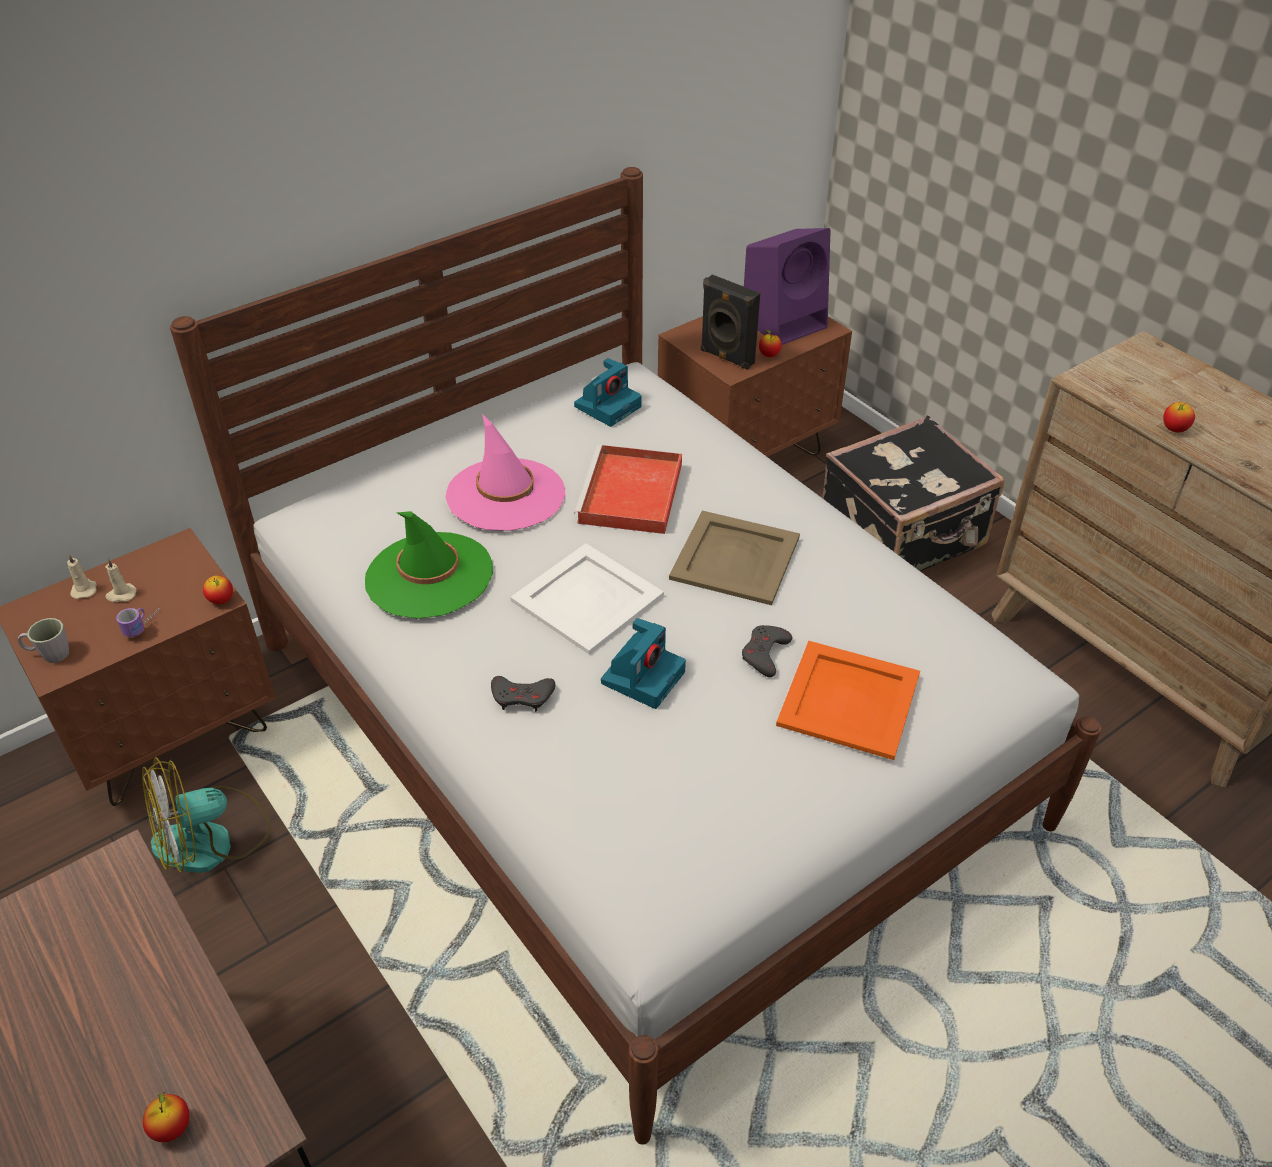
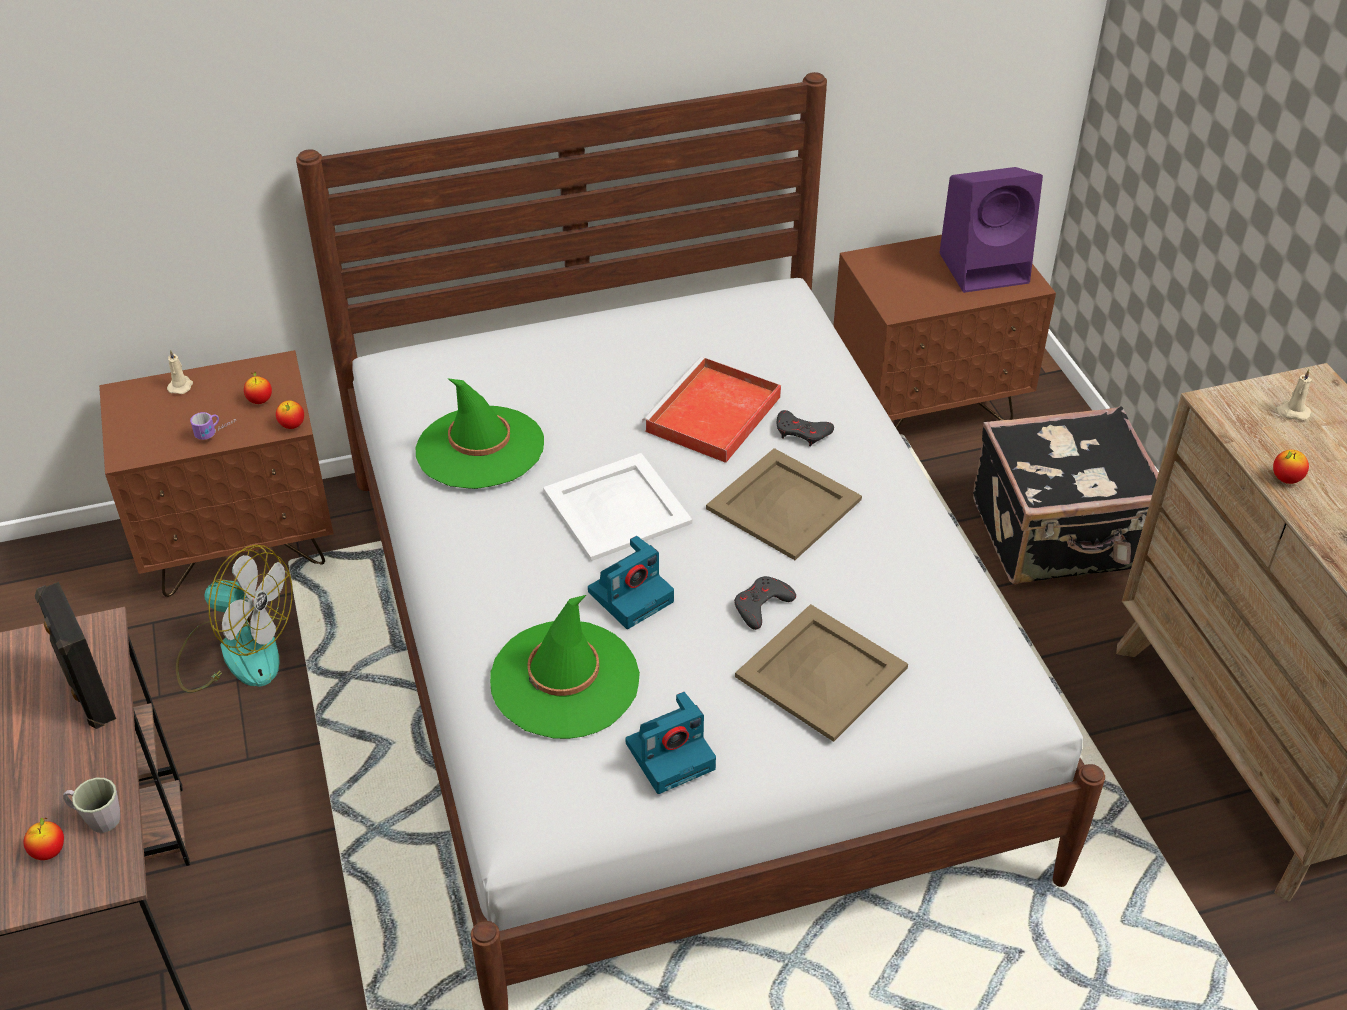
camera: 20 degrees right, 0 degrees up
(50, 654) = (129, 438): grey mug -> grey mug (97, 818)
(121, 595) = (209, 399): beige candle -> beige candle (1291, 412)
(211, 840) = (236, 651): fan -> fan turned 150 degrees counterclockwise
(506, 495) = (590, 387): pink hat -> none
(522, 696) = (509, 584): grey game controller -> grey game controller (802, 432)
(608, 405) = (739, 318): camera -> camera (671, 754)
(622, 774) = (565, 680): none -> green hat
(726, 358) = (898, 293): black speaker -> black speaker (89, 696)
(769, 355) = (947, 300): apple -> apple (260, 401)
(849, 700) = (821, 673): orange tray -> beige tray

